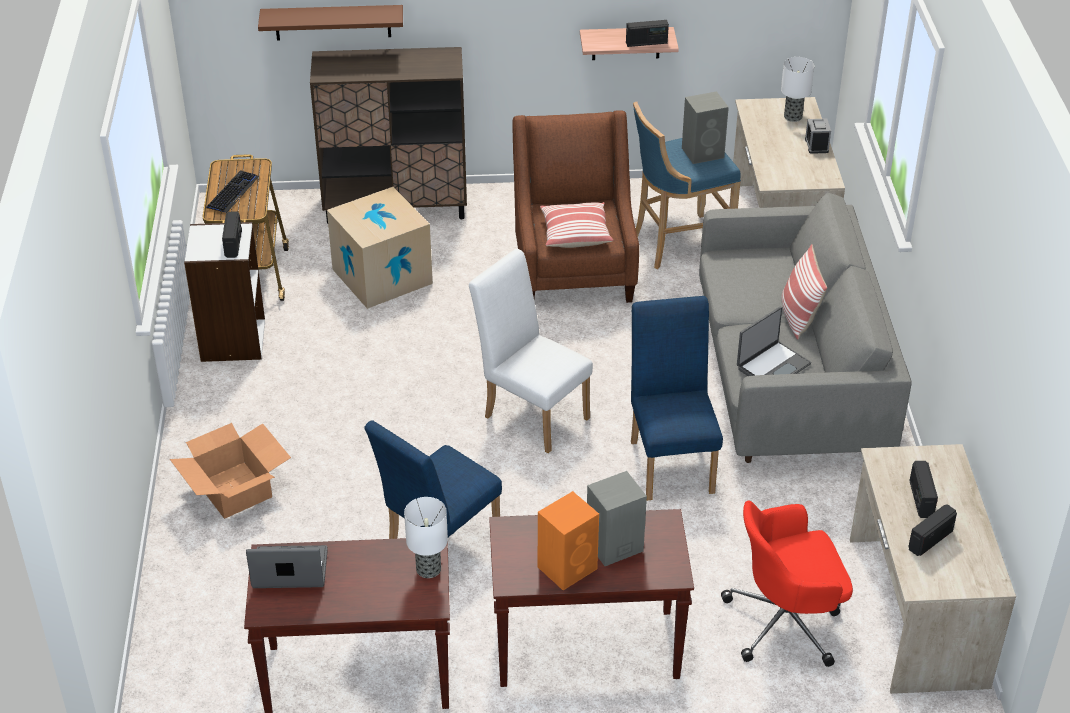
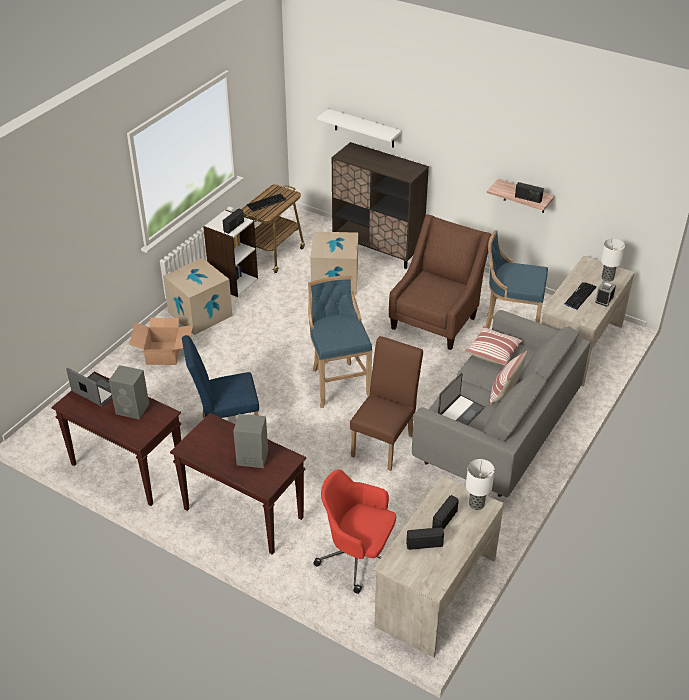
camera: 35 degrees right, 0 degrees up
(230, 408) = (200, 314): none -> cardboard box
(332, 22) = (364, 128): brown shelf -> white shelf
(429, 569) = (155, 422): table lamp -> table lamp (476, 504)
(531, 413) = (338, 383): white chair -> blue stool
(568, 567) = (219, 456): orange speaker -> none
(575, 234) = (428, 295): pillow -> pillow (493, 352)
(671, 460) = (385, 442): blue chair -> brown chair
(703, 152) = (531, 277): grey speaker -> grey speaker (133, 409)
(772, 366) = (460, 412): laptop -> laptop turned 45 degrees counterclockwise
(785, 153) = (580, 296): none -> keyboard

